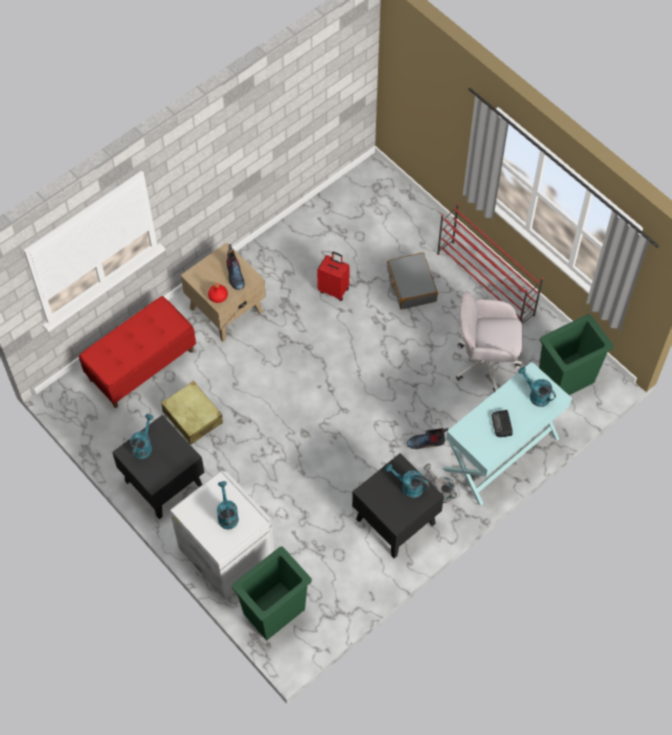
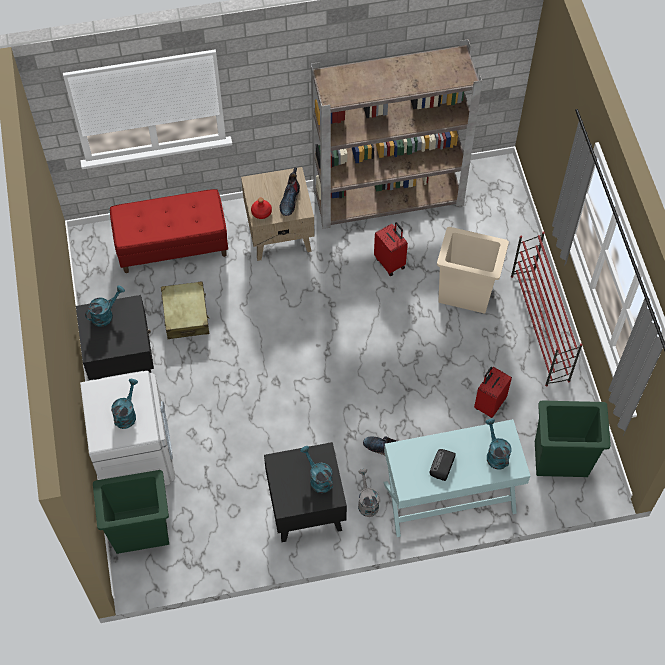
camera: 30 degrees right, 0 degrees up
(297, 236) = (388, 197): none -> brown bookcase
(411, 285) = (466, 294): grey suitcase -> beige trash can
(484, 364) = (489, 403): grey office chair -> red suitcase

